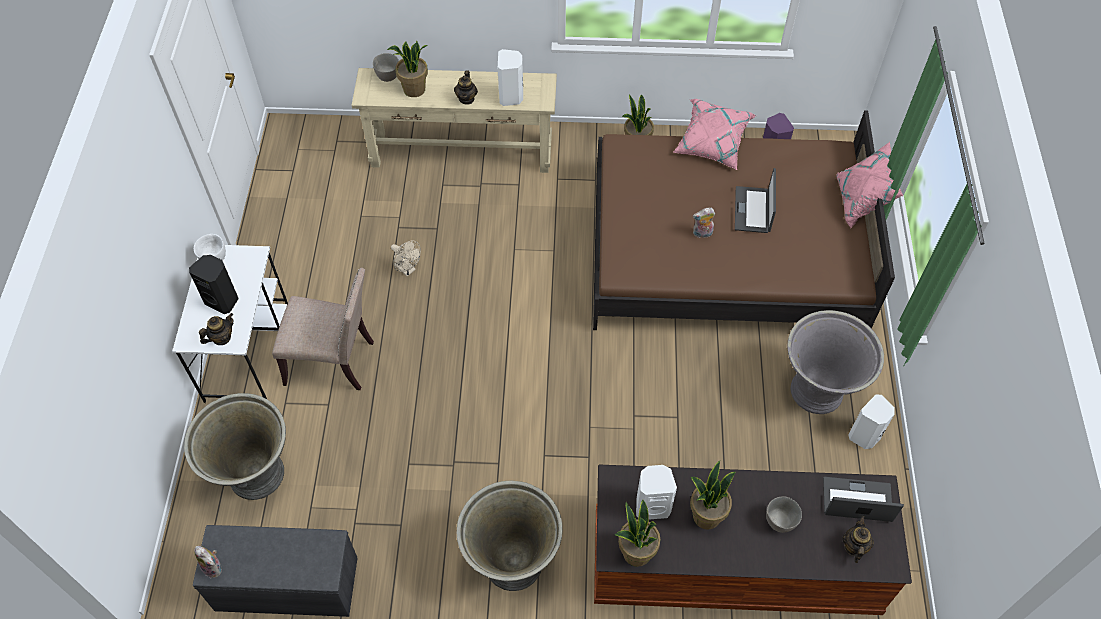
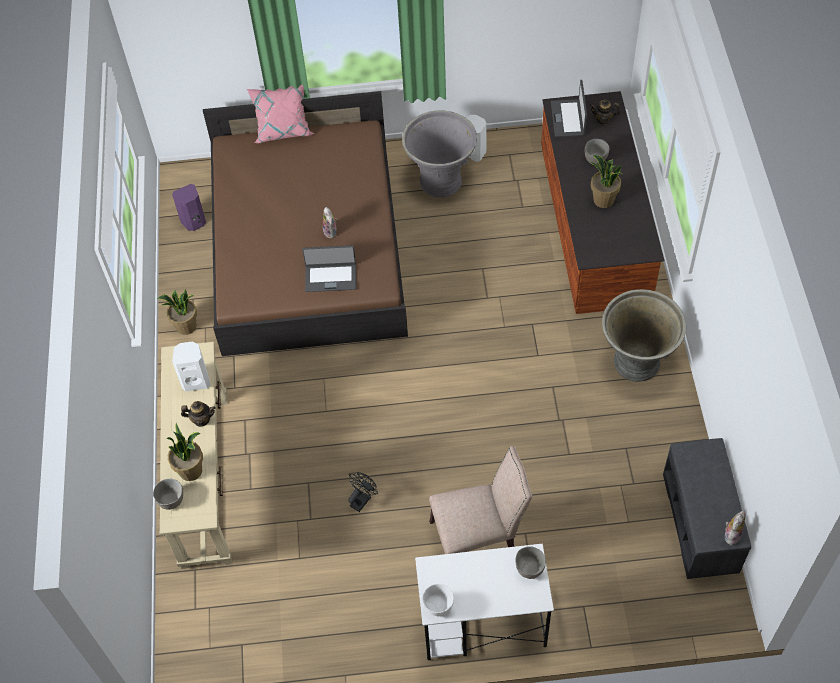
camera: 95 degrees left, 0 degrees up
(221, 338) = (529, 569): teapot -> grey bowl
(223, 300) = (487, 581): black speaker -> none
(255, 475) = (609, 576): grey planter -> none
(334, 361) = (478, 540): beige chair -> beige chair turned 75 degrees clockwise
(407, 269) = (362, 499): beige fan -> black fan
(636, 553) = (644, 238): potted plant -> none
(652, 506) = (604, 232): white speaker -> none
(711, 144) = (226, 233): pink pillow -> none
(753, 210) = (301, 198): laptop -> laptop (330, 277)

